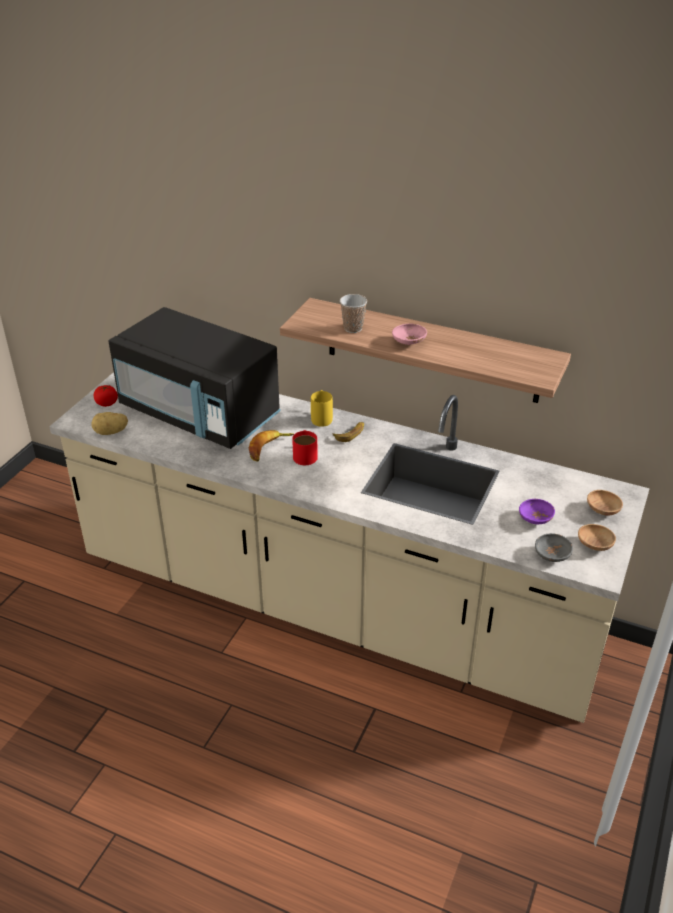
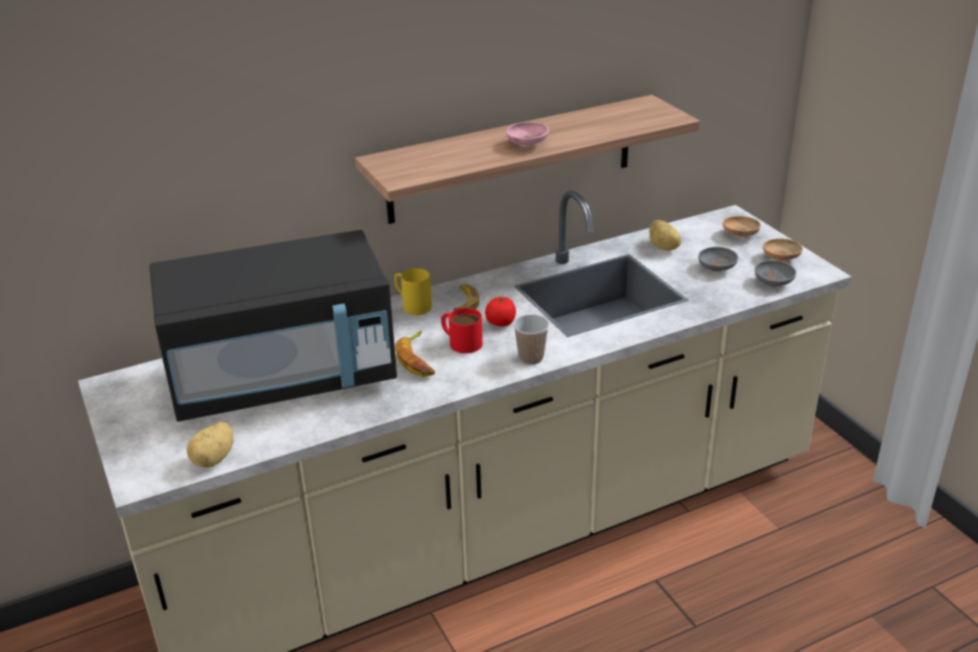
camera: 50 degrees left, 5 degrees down
(107, 403) = (146, 438): tomato -> tomato (501, 323)
(353, 328) = (456, 158): cup -> cup (531, 358)
(531, 481) = (664, 247): none -> potato
(535, 519) = (717, 268): purple bowl -> grey bowl

